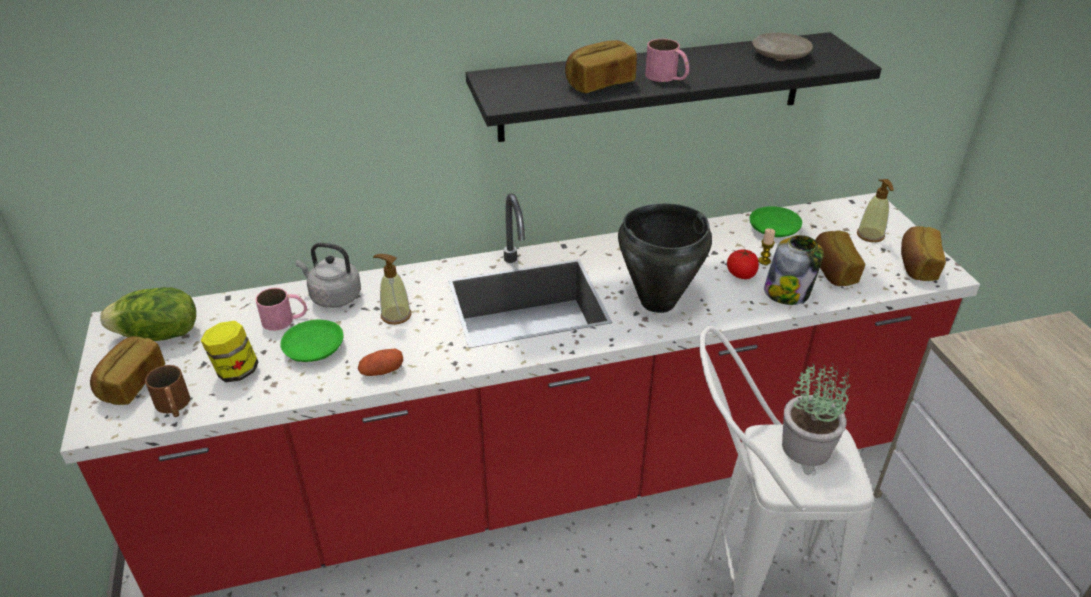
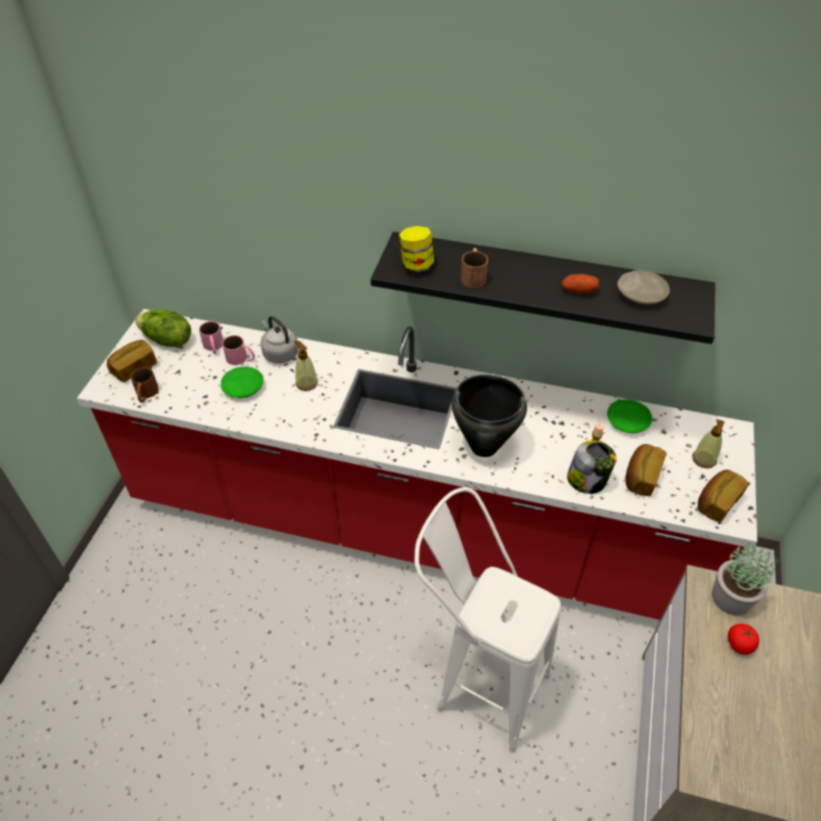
camera: 30 degrees right, 10 degrees up
(236, 371) = (191, 384): jar -> jar (416, 267)
(381, 371) = (270, 421): potato -> potato (578, 291)
(599, 83) = (473, 275): bread -> brown mug
(667, 77) = (528, 286): pink mug -> pink mug (214, 347)
(741, 274) = (565, 450): tomato -> tomato (739, 644)
(807, 448) = (517, 602): potted plant -> potted plant (731, 599)

